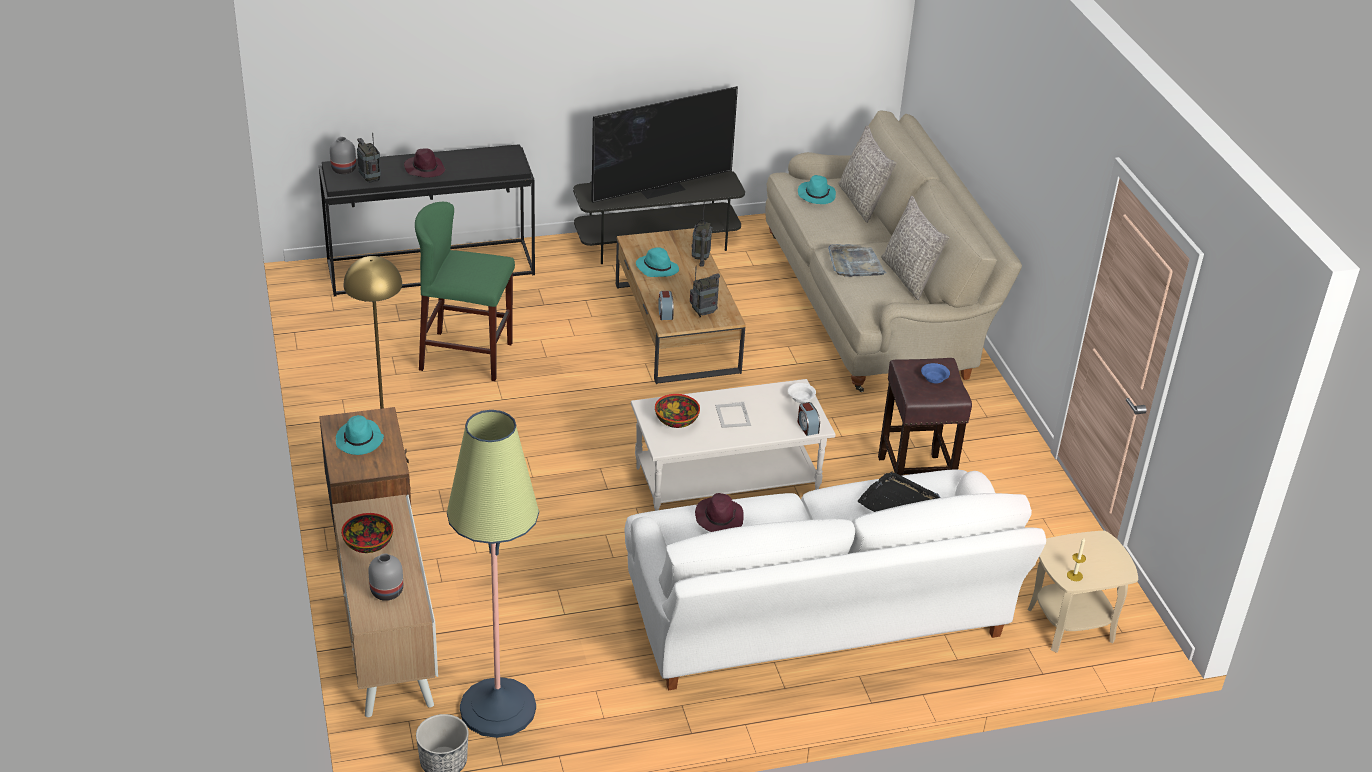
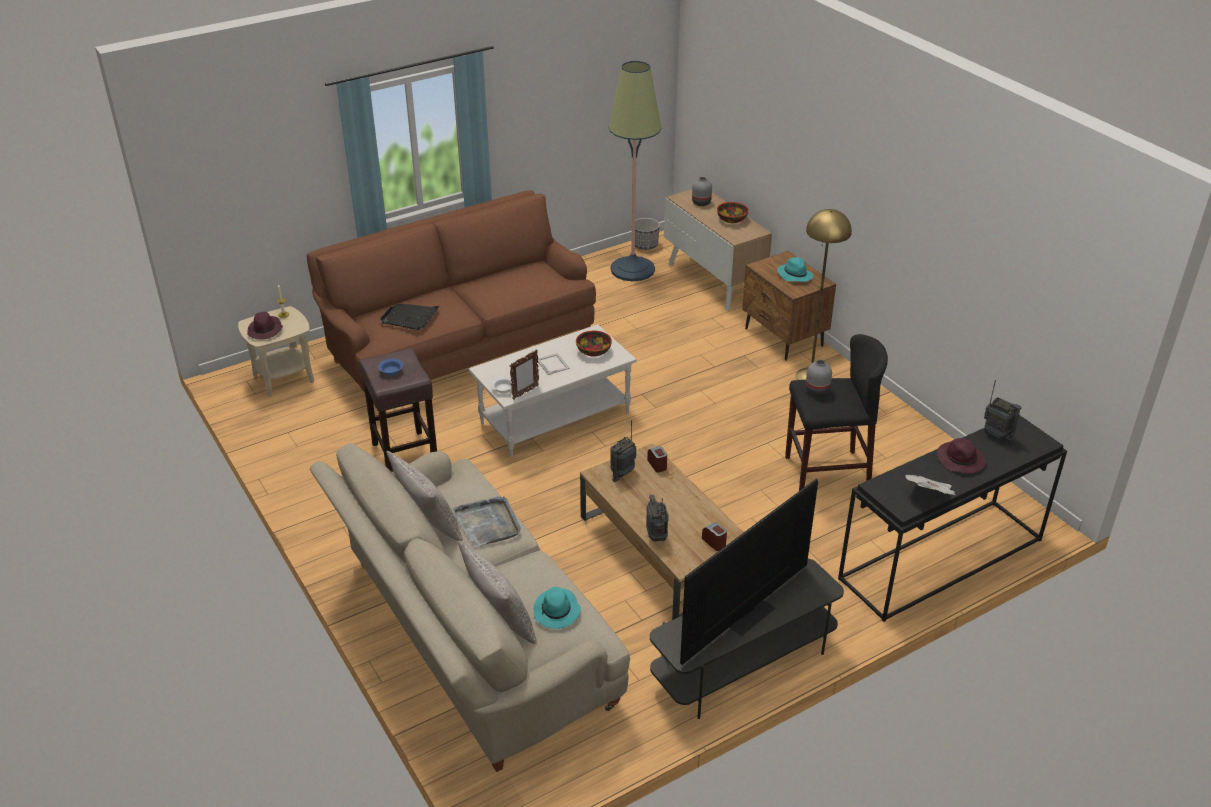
camera: 165 degrees right, 0 degrees up
(344, 170) = (1031, 440): grey vase -> grey vase (816, 389)
(466, 356) = (826, 473): green stool -> black stool
(478, 154) = (930, 495): none -> newspaper
(656, 268) = (693, 513): turquoise hat -> none
(719, 518) = (532, 287): purple hat -> purple hat (265, 330)
(777, 388) = (525, 392): none -> picture frame
(807, 427) = (491, 368): alarm clock -> alarm clock (714, 542)
(818, 621) = (459, 345): white sofa -> brown sofa

